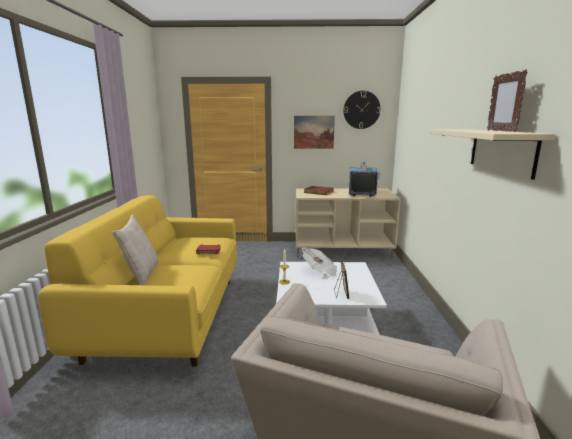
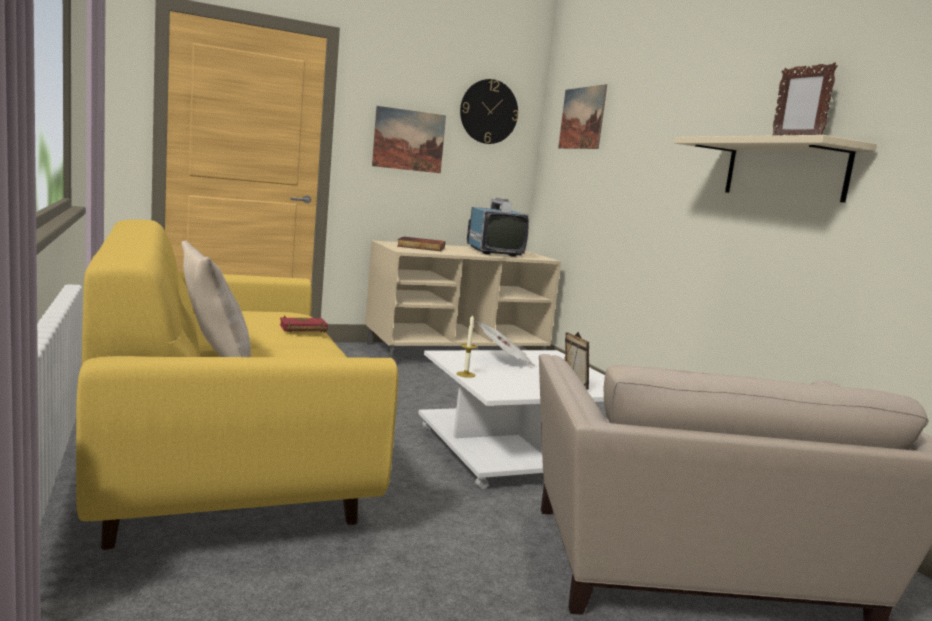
camera: 25 degrees left, 5 degrees down
(412, 109) = (582, 118): none -> picture

